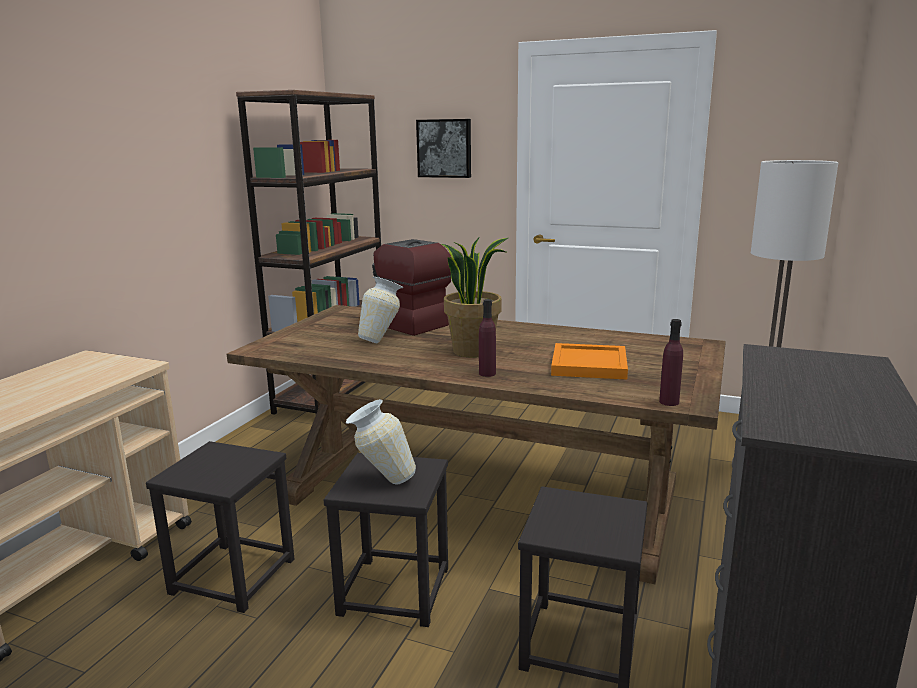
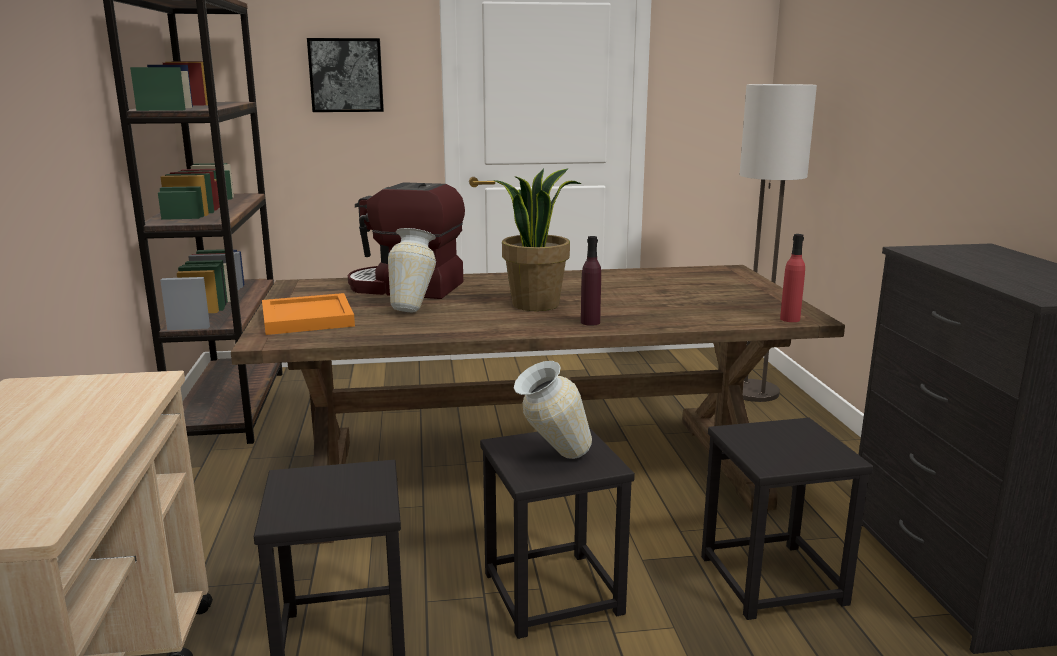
camera: 30 degrees left, 0 degrees up
(590, 364) = (670, 300): orange tray -> orange tray (308, 318)
(669, 402) = (790, 319): purple bottle -> red bottle

